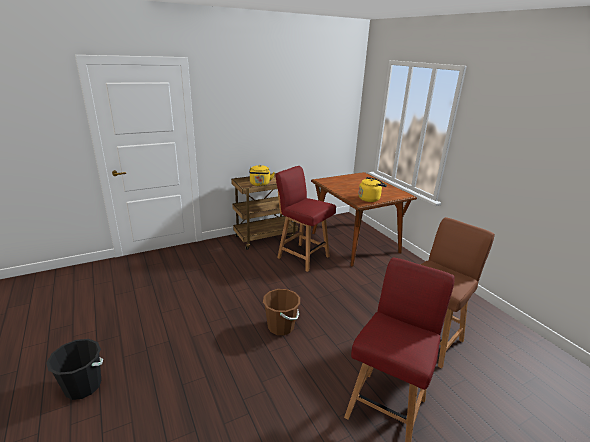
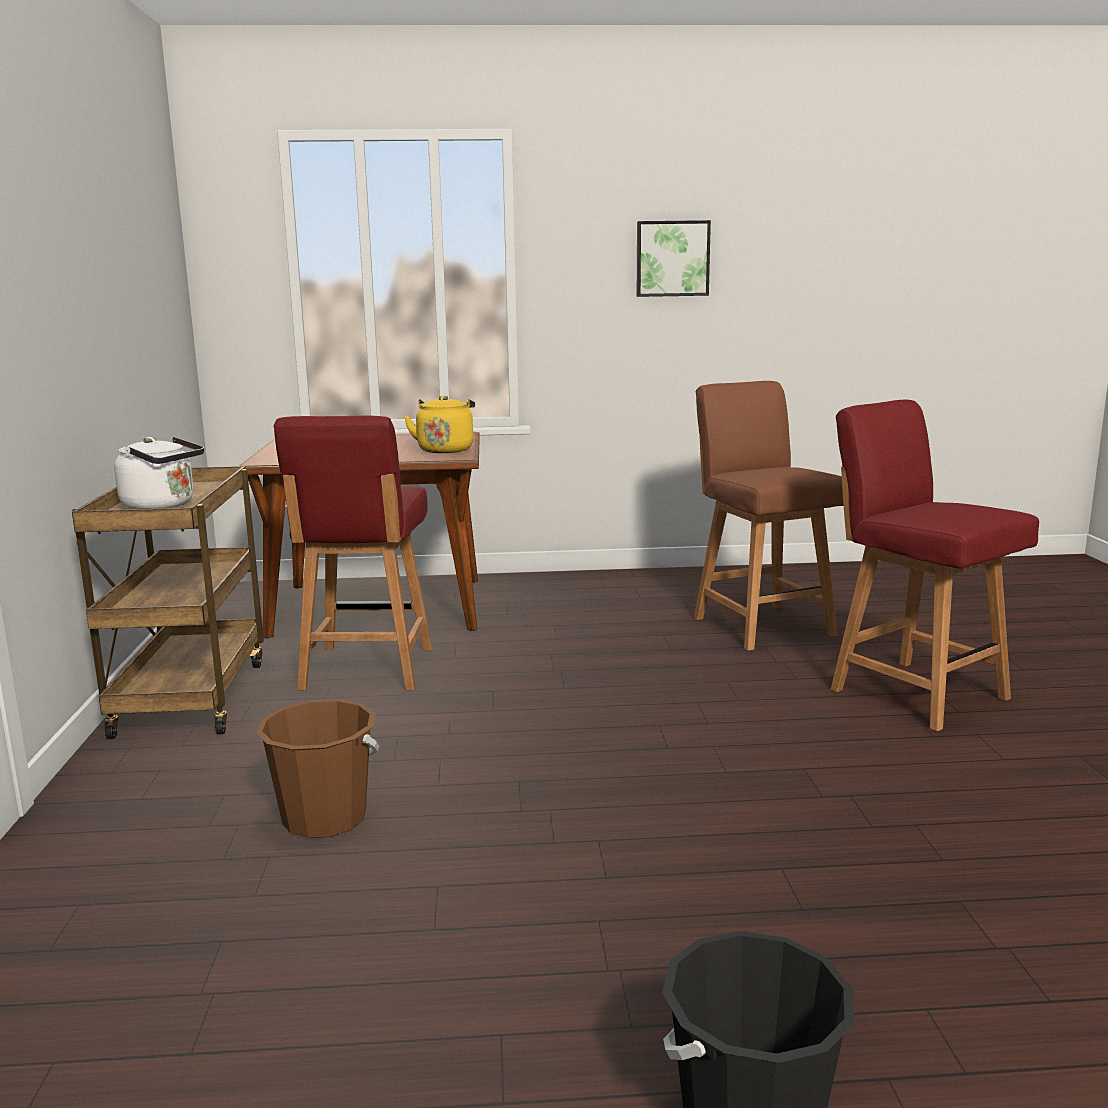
camera: 65 degrees left, 10 degrees down
(260, 184) = (163, 506): yellow kettle -> white kettle
(281, 327) = (643, 744): brown bucket -> brown bucket (325, 818)
(302, 256) = (366, 669): red chair -> red chair turned 60 degrees counterclockwise
(523, 146) = (672, 259): none -> picture

